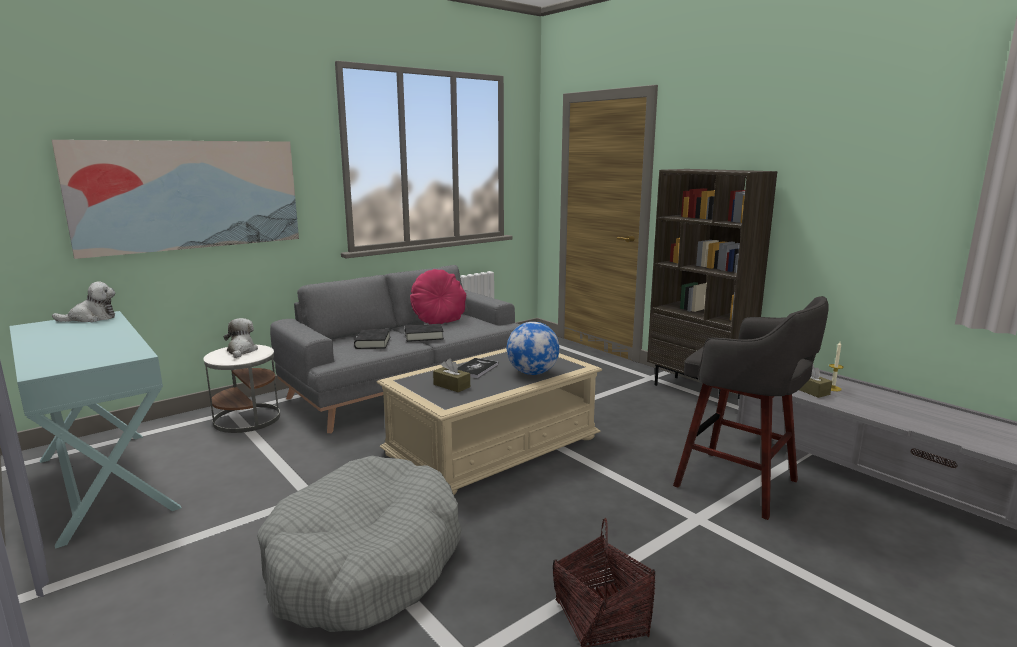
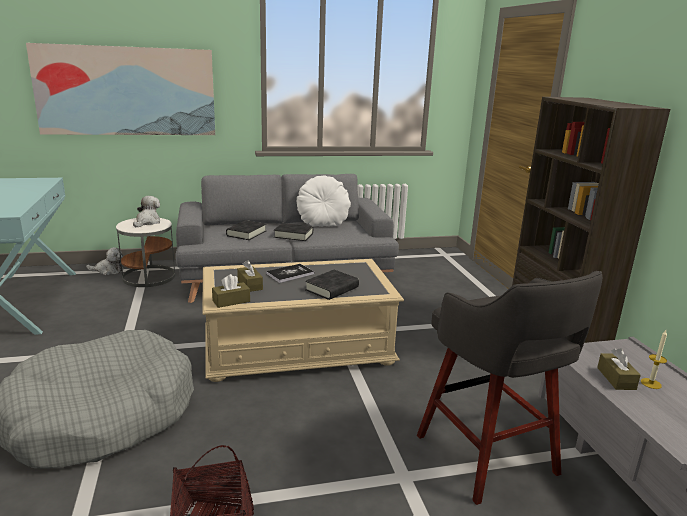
camera: 25 degrees right, 5 degrees up
(91, 318) = (37, 180): plush toy -> plush toy (108, 271)
(439, 322) = (323, 225): pink pillow -> white pillow
(456, 403) = (231, 301): none -> brown tissue box
(532, 373) = (332, 289): globe -> black book

